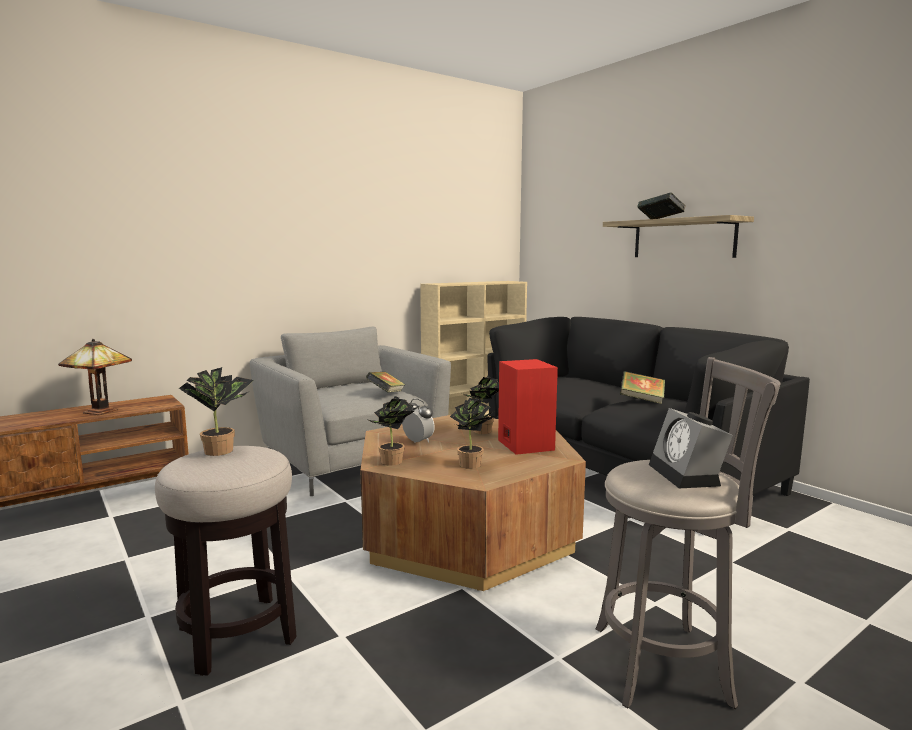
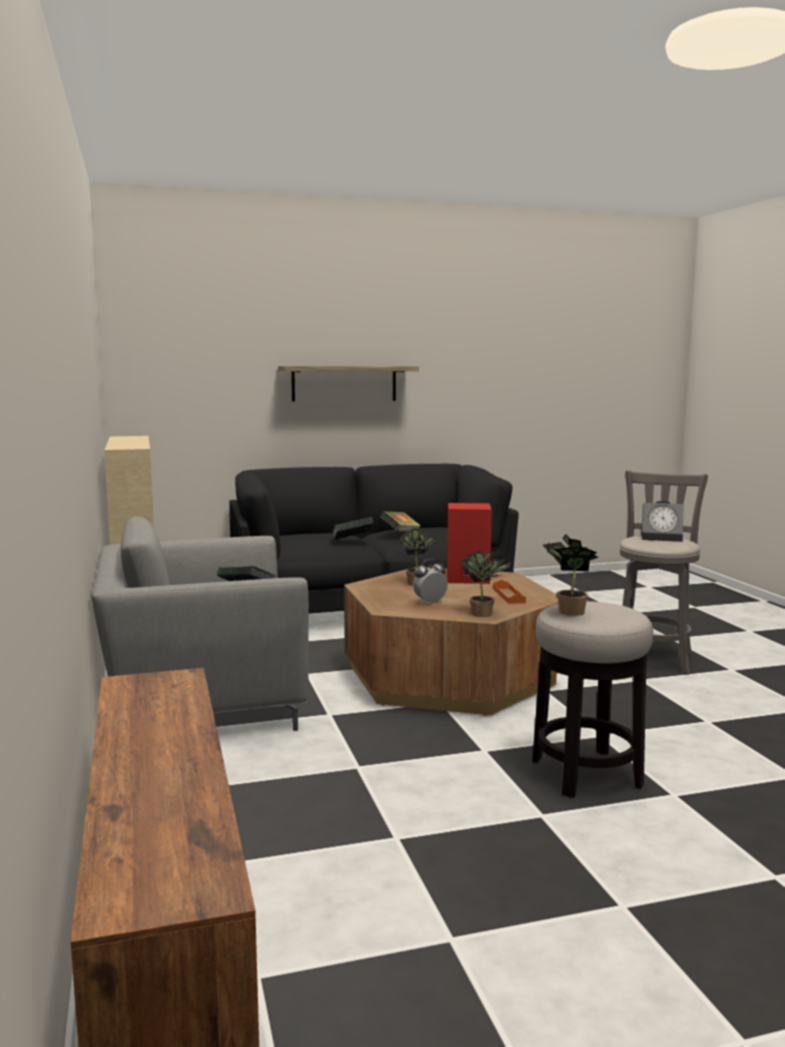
camera: 70 degrees left, 0 degrees up
(101, 411) = (167, 713): table lamp -> none
(473, 465) = (508, 595): potted plant -> orange tray
(660, 219) = (334, 365): book -> book (352, 541)

